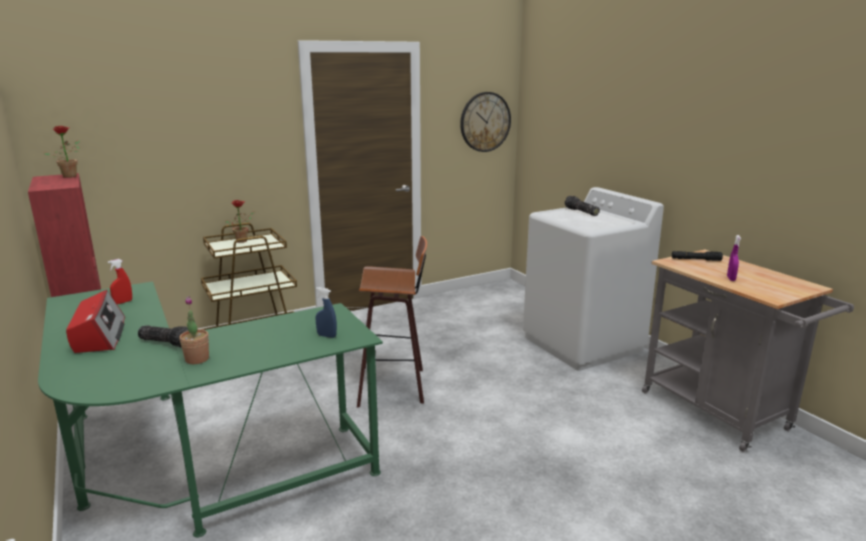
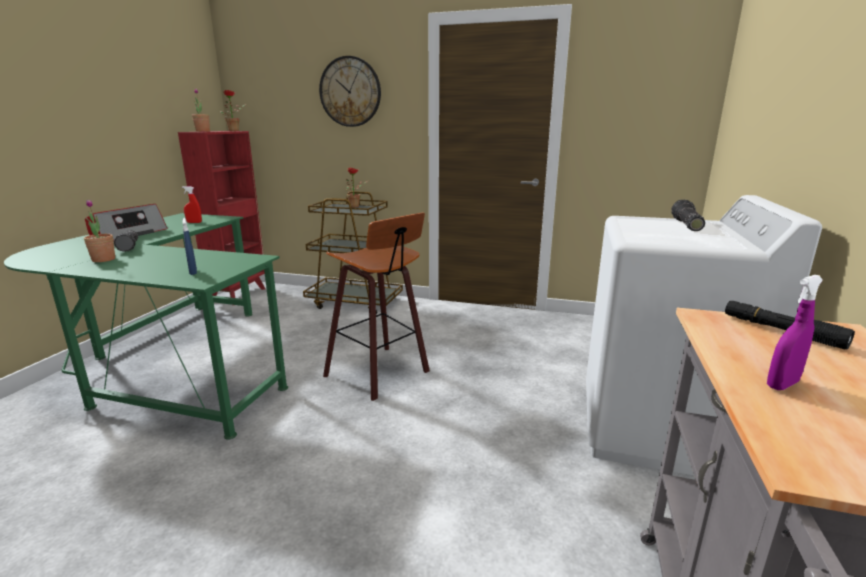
camera: 45 degrees right, 0 degrees up
(49, 184) = (202, 131): none -> potted plant
(485, 122) = (662, 109): wall clock -> wall clock (350, 92)

